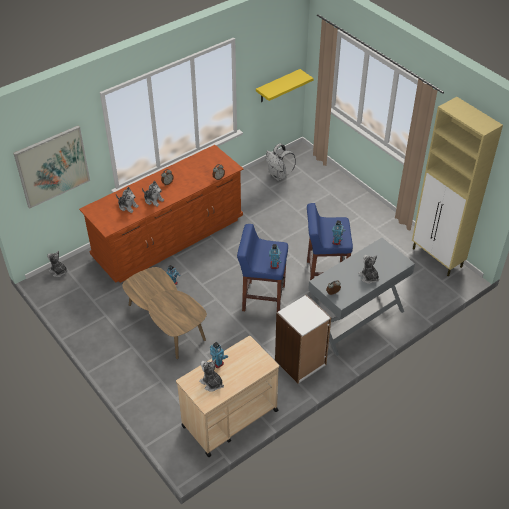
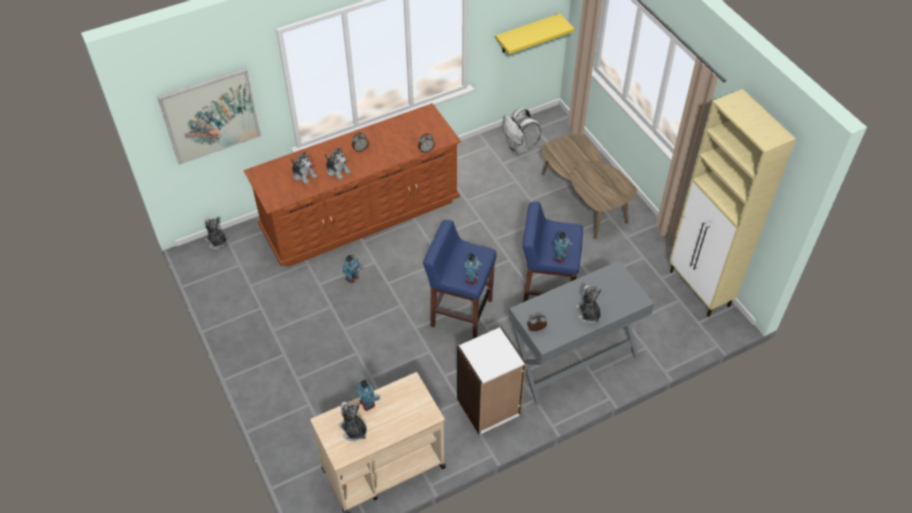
camera: 10 degrees right, 5 degrees up
(166, 323) = (333, 329): brown coffee table -> brown coffee table (583, 199)

